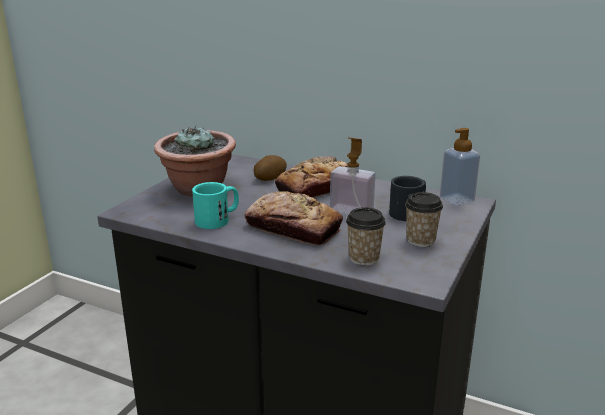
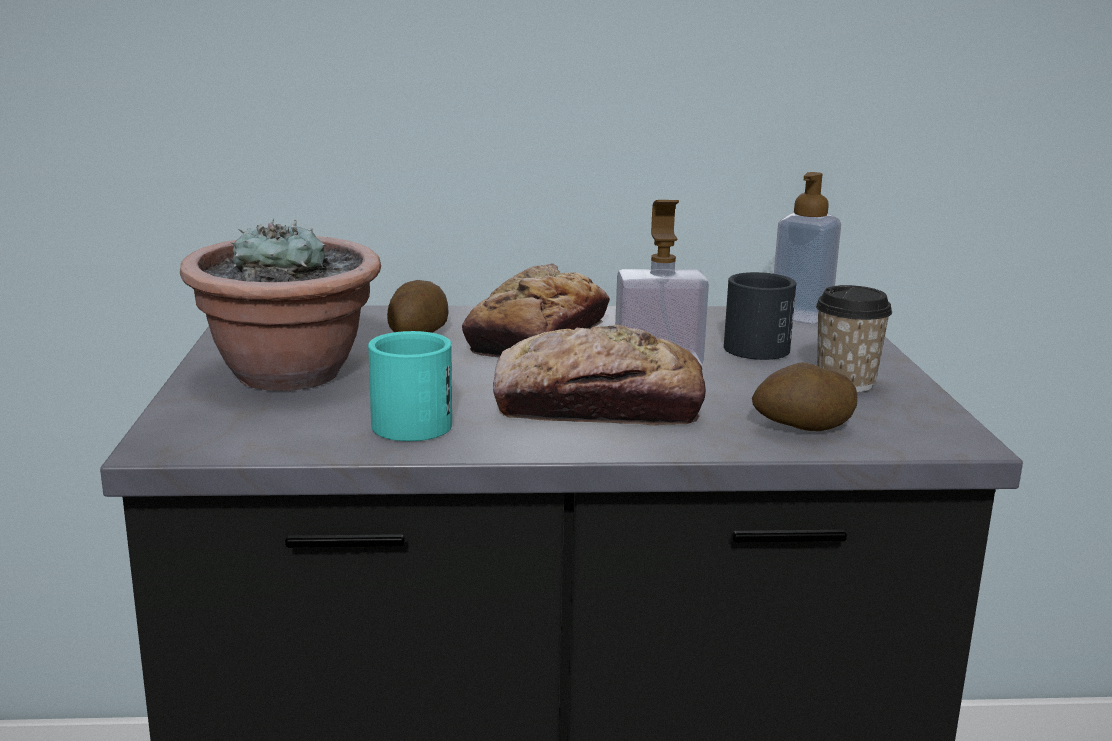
camera: 30 degrees left, 5 degrees down
(364, 258) = (802, 428): cup -> potato

